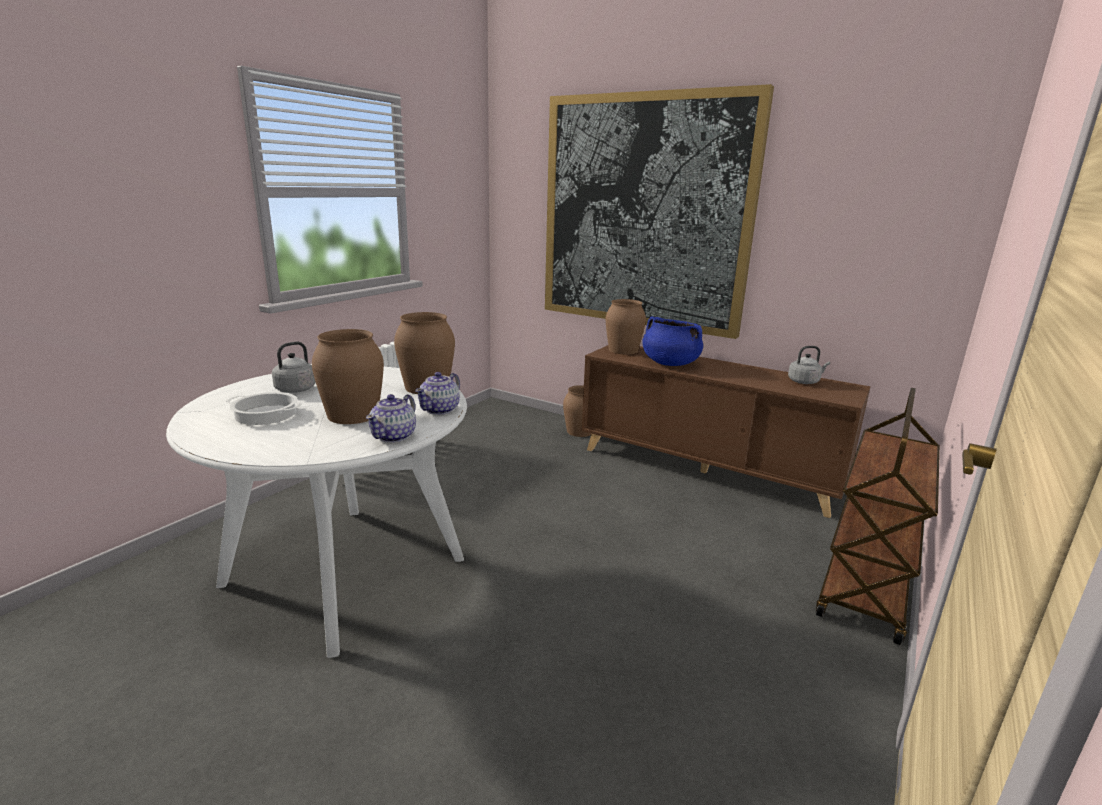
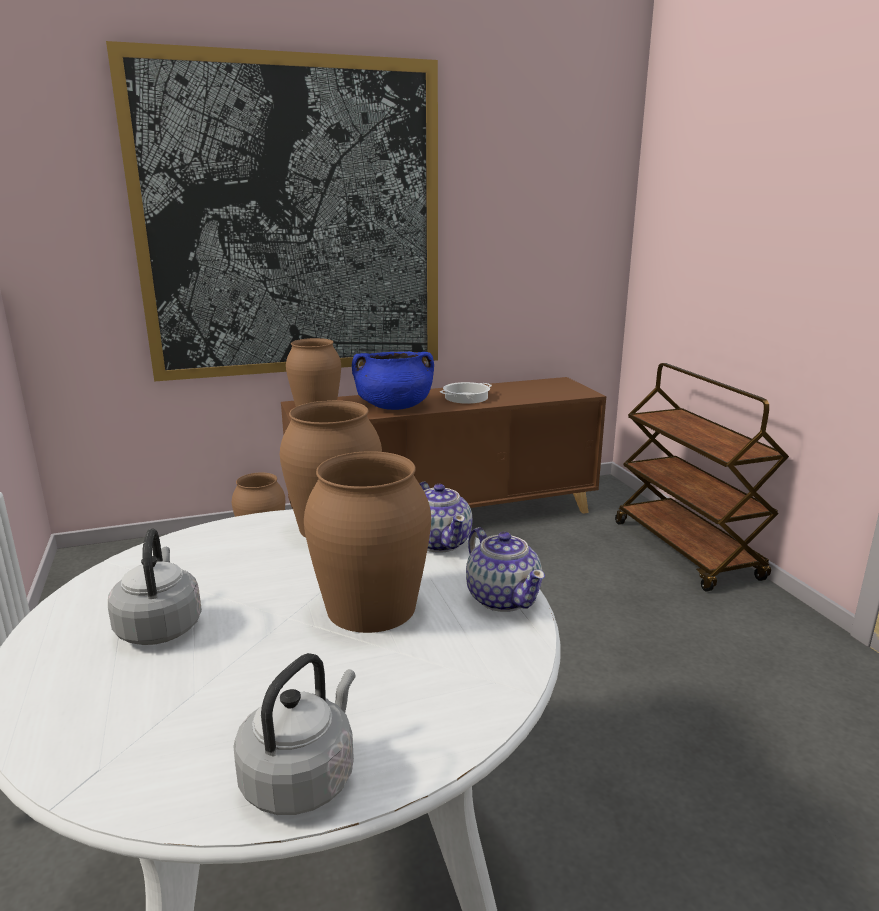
camera: 50 degrees left, 0 degrees up
(266, 414) = (249, 687): cooking pot -> cooking pot (466, 397)
(805, 381) = (526, 387): grey kettle -> grey kettle (302, 777)

